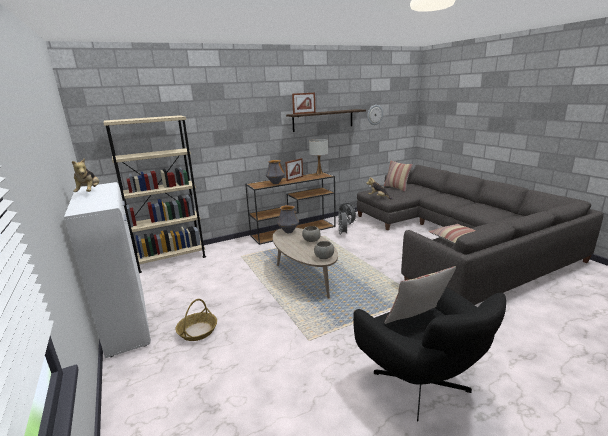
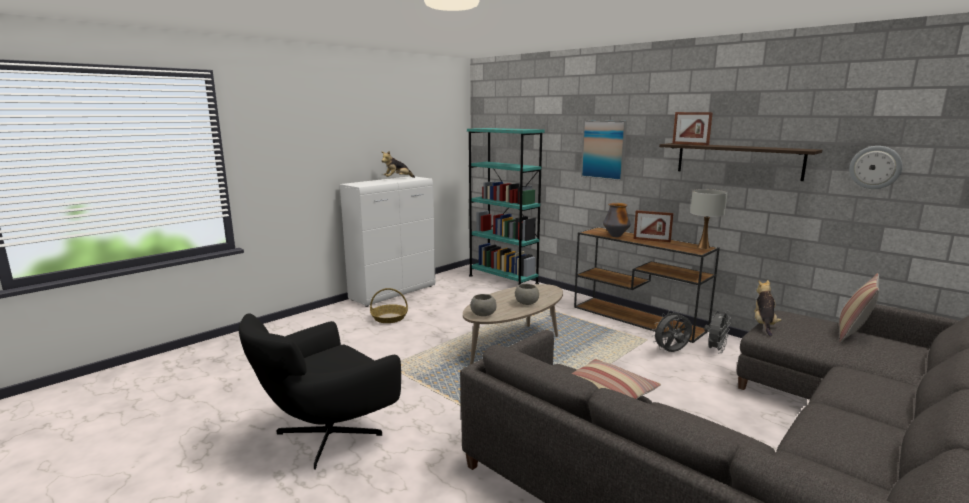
camera: 70 degrees right, 5 degrees down
(171, 259) = (503, 279): beige bookcase -> turquoise bookcase
(239, 125) = (604, 149): none -> picture
(288, 232) = (544, 289): vase -> none
(417, 320) = (338, 362): pillow -> none

